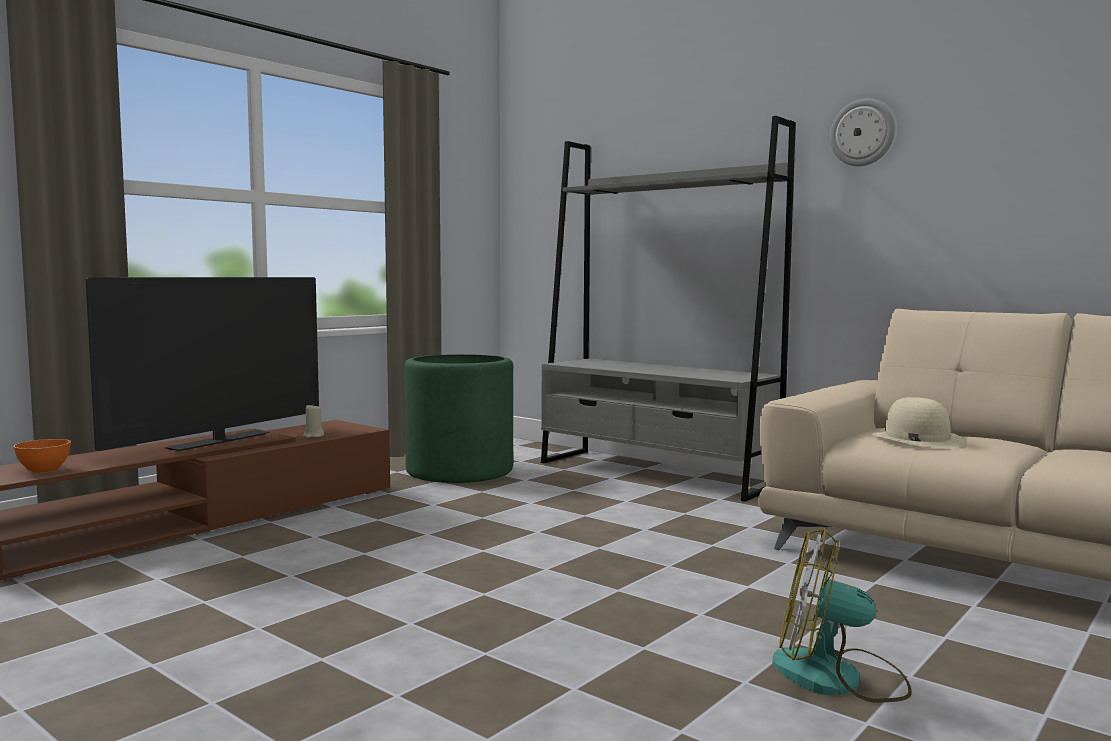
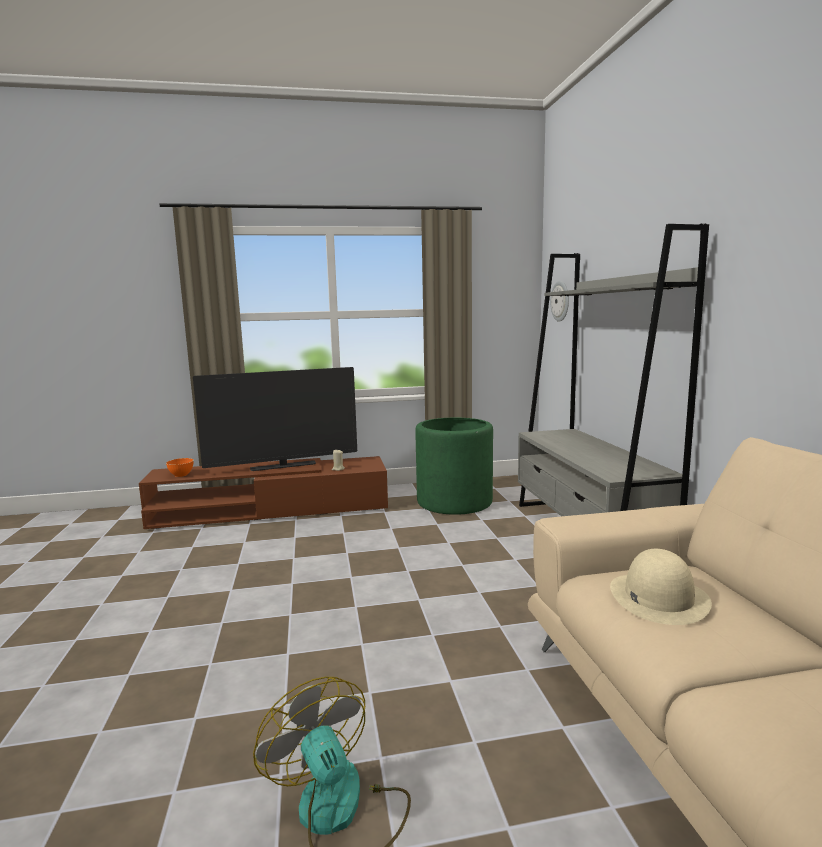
camera: 40 degrees right, 5 degrees up
(862, 133) = (771, 231): wall clock -> wall clock (560, 301)

